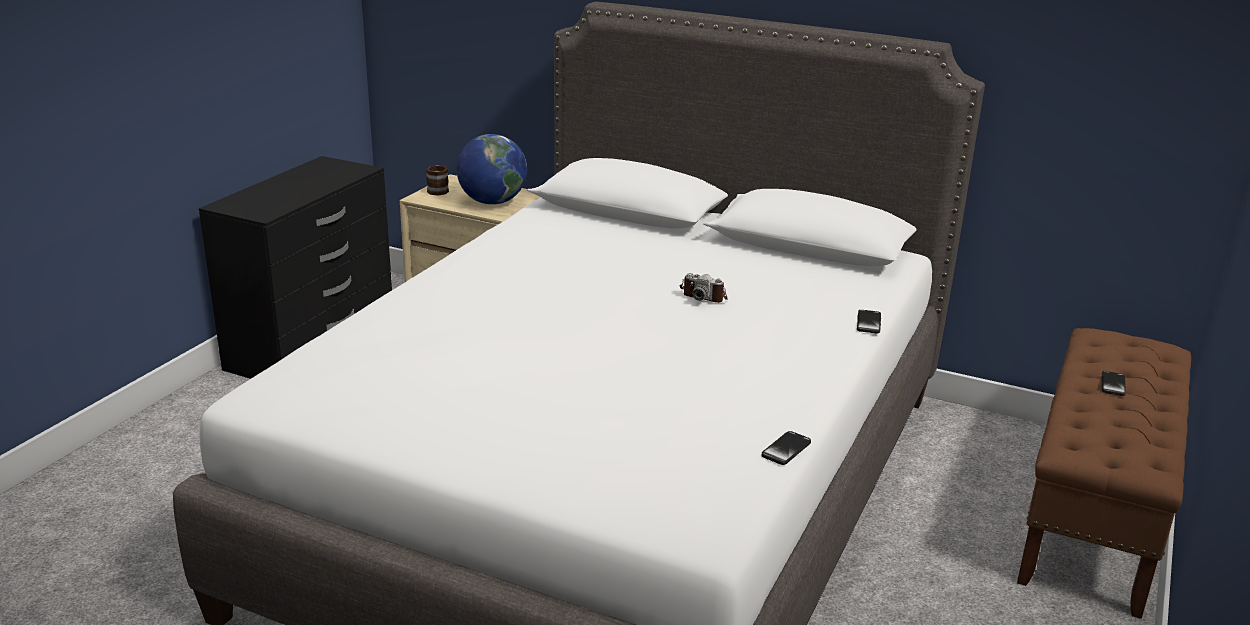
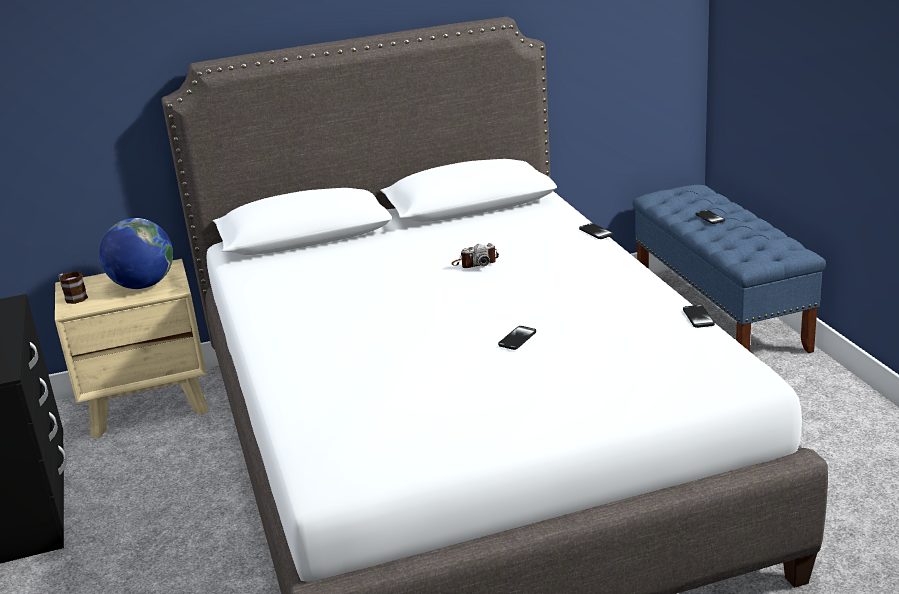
camera: 40 degrees left, 0 degrees up
(597, 375) = (517, 339): none -> phone
(1093, 516) = (719, 314): brown bench -> blue bench

